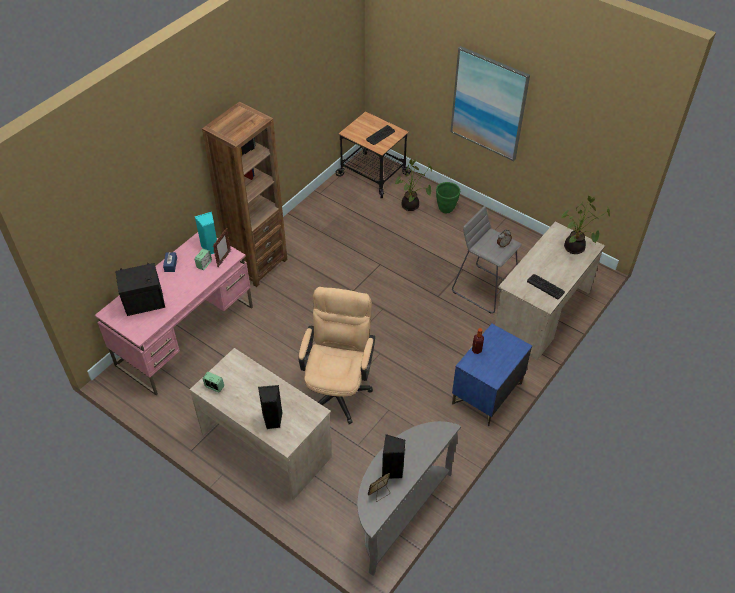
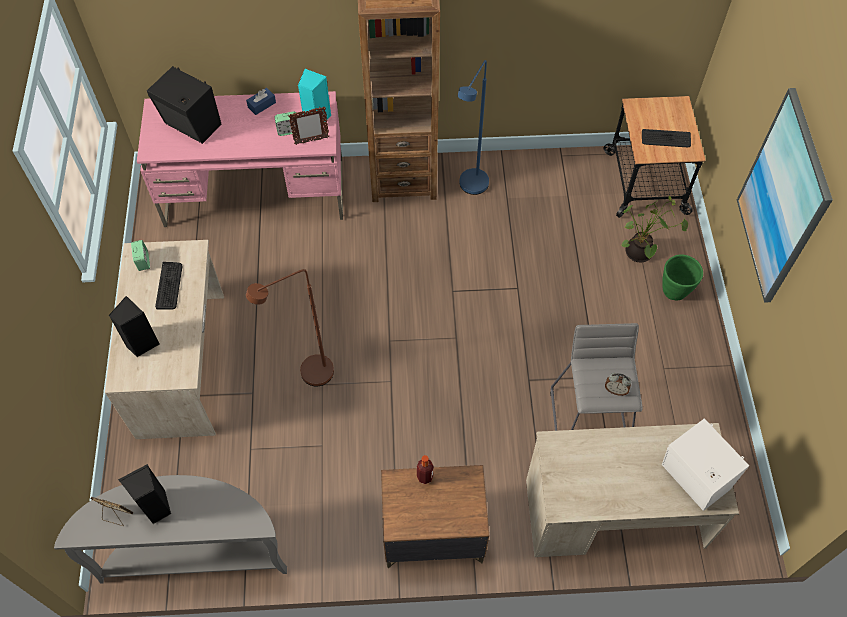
camera: 50 degrees right, 10 degrees up
(297, 241) = (470, 189): none -> blue floor lamp
(338, 388) = (308, 376): beige office chair -> brown floor lamp
(487, 394) = (432, 534): blue nightstand -> brown nightstand
(545, 286) = (589, 487): keyboard -> keyboard (169, 286)
(575, 249) = (693, 480): potted plant -> white speaker

